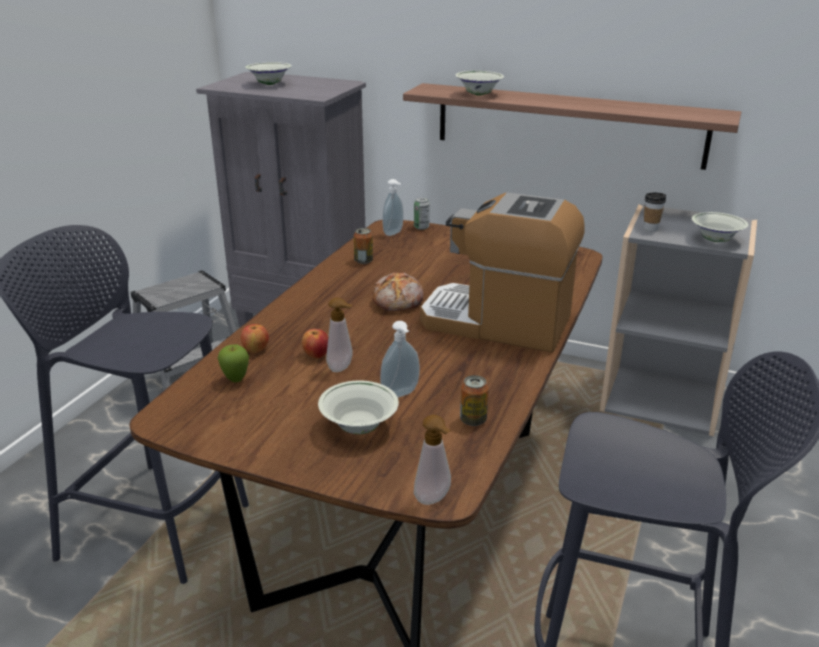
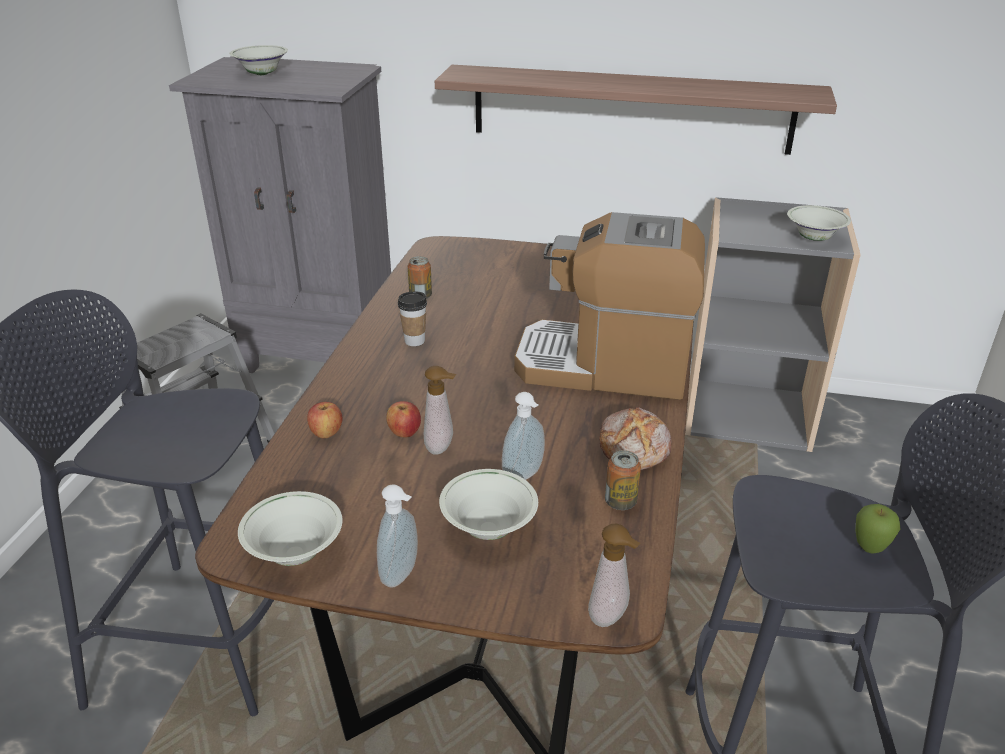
camera: 10 degrees left, 5 degrees up
(236, 380) = (315, 479): apple -> apple (869, 549)
(394, 233) = (445, 255): soap dispenser -> soap dispenser (402, 575)
(399, 301) = (481, 347): bread -> bread (635, 448)
(421, 227) = (475, 245): can -> none
(478, 94) = (526, 78): white bowl -> white bowl (295, 553)
(650, 229) = (739, 229): cup -> cup (414, 341)

